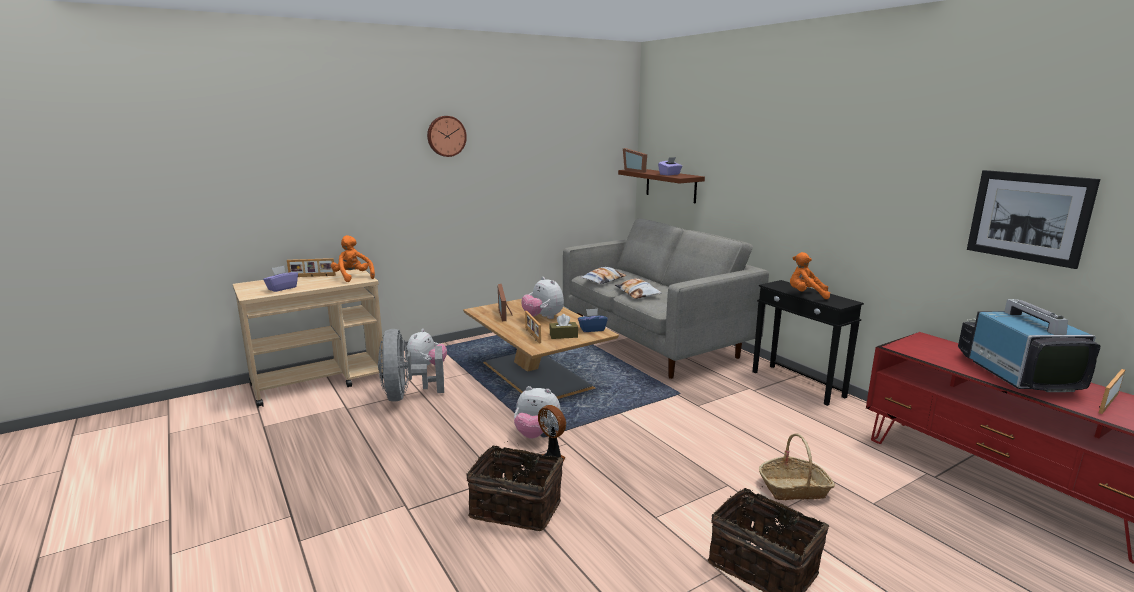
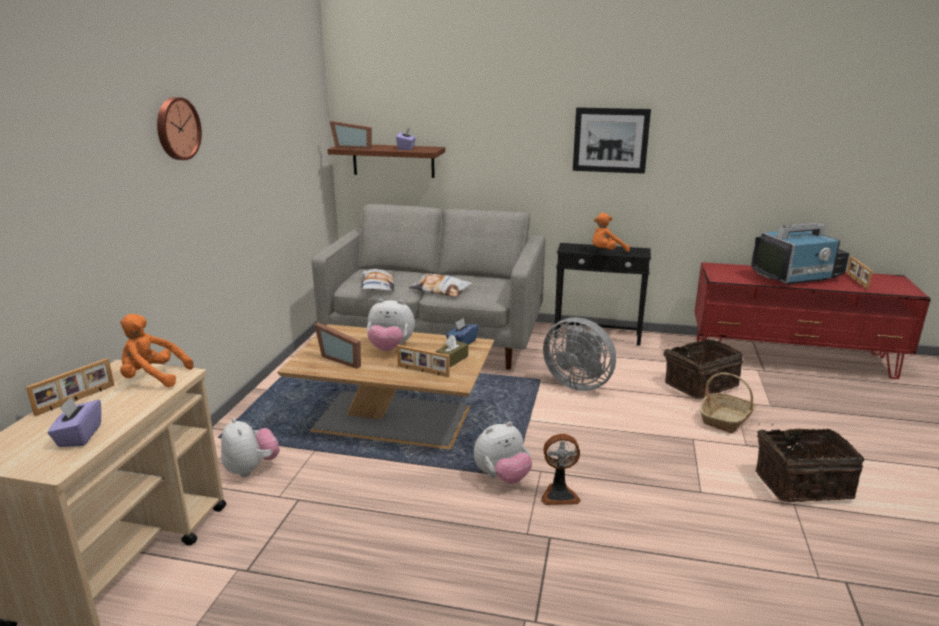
camera: 45 degrees left, 5 degrees up
(407, 395) = (293, 512): grey fan -> grey fan (578, 383)
(517, 507) = (610, 551): basket -> basket (699, 384)
(1015, 374) = (796, 277): television -> television turned 120 degrees clockwise
(1028, 217) = (779, 158): picture -> picture (610, 140)

